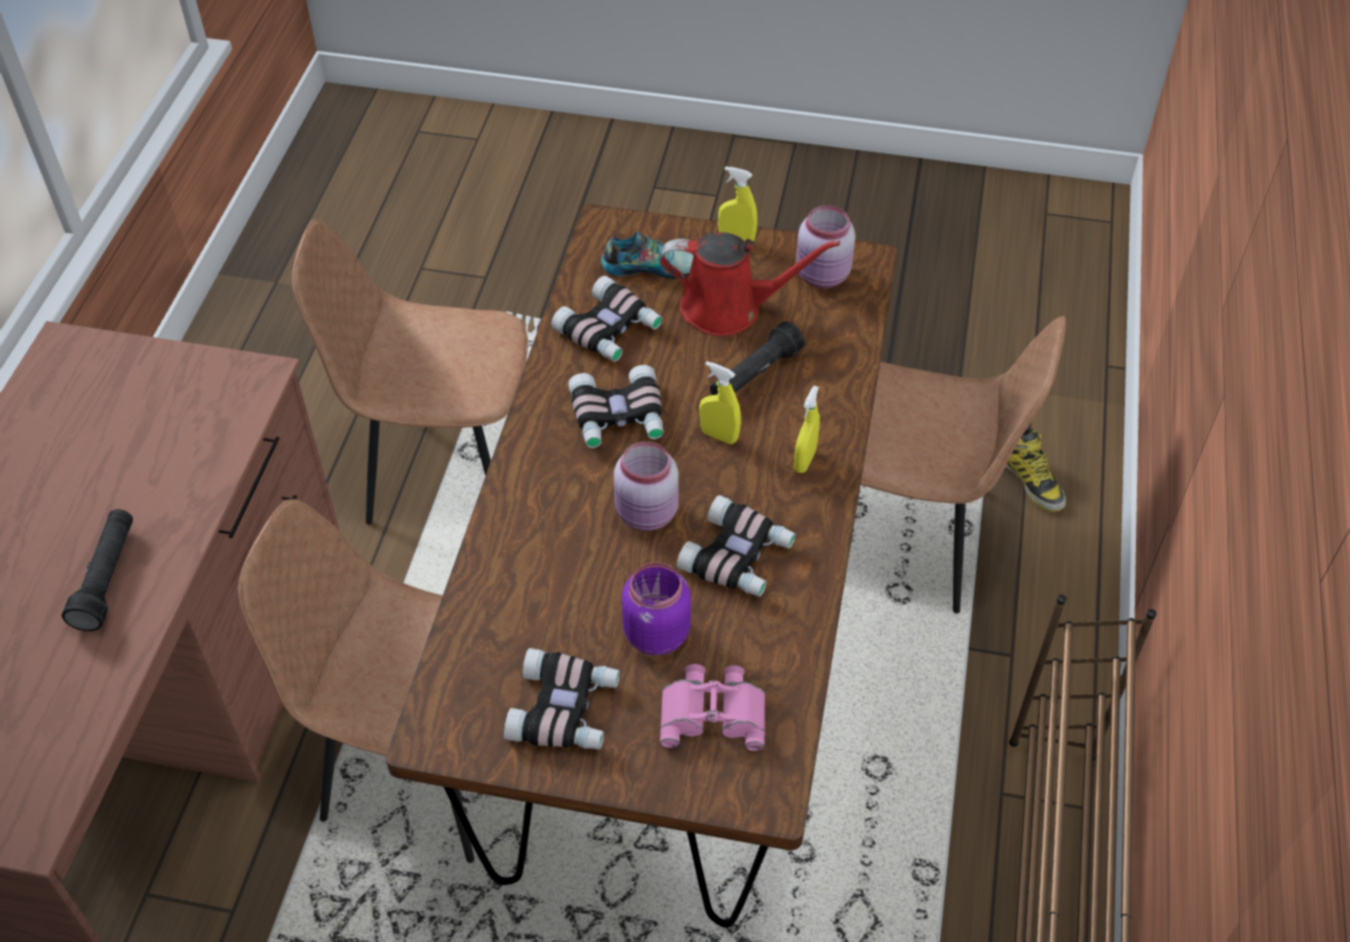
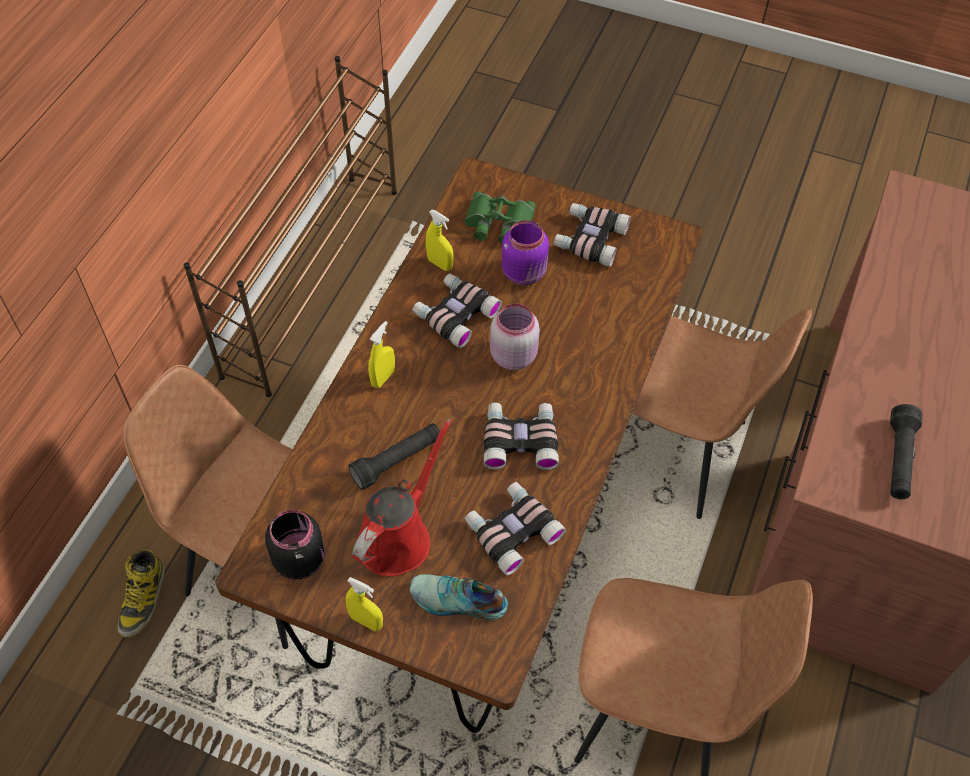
camera: 170 degrees left, 5 degrees up
(107, 578) = (906, 330): black flashlight -> black flashlight (899, 460)
(713, 712) = (498, 224): pink binoculars -> green binoculars
(719, 436) = (443, 410): yellow spray bottle -> yellow spray bottle (440, 264)
(729, 308) = (398, 536): red watering can -> red watering can turned 105 degrees clockwise
(823, 276) = (299, 558): pink jar -> black jar
(1030, 479) = (143, 599): boot -> boot turned 150 degrees counterclockwise

